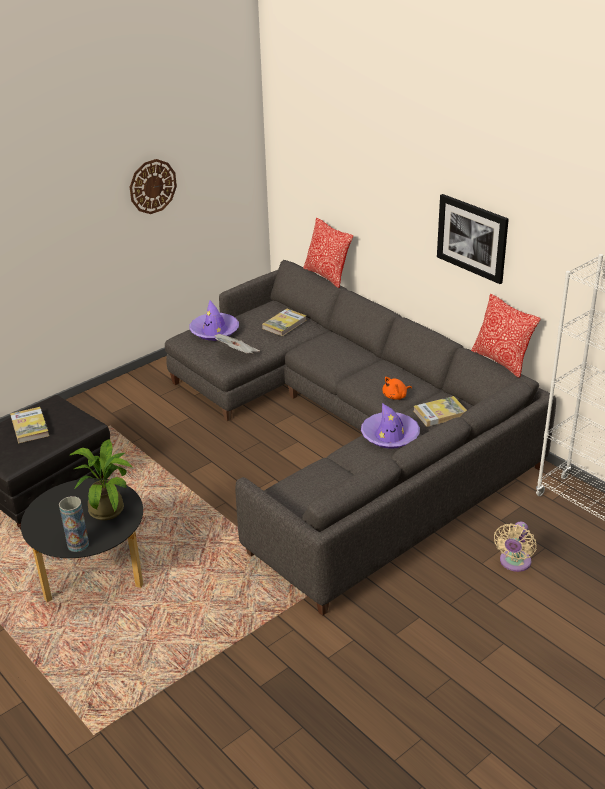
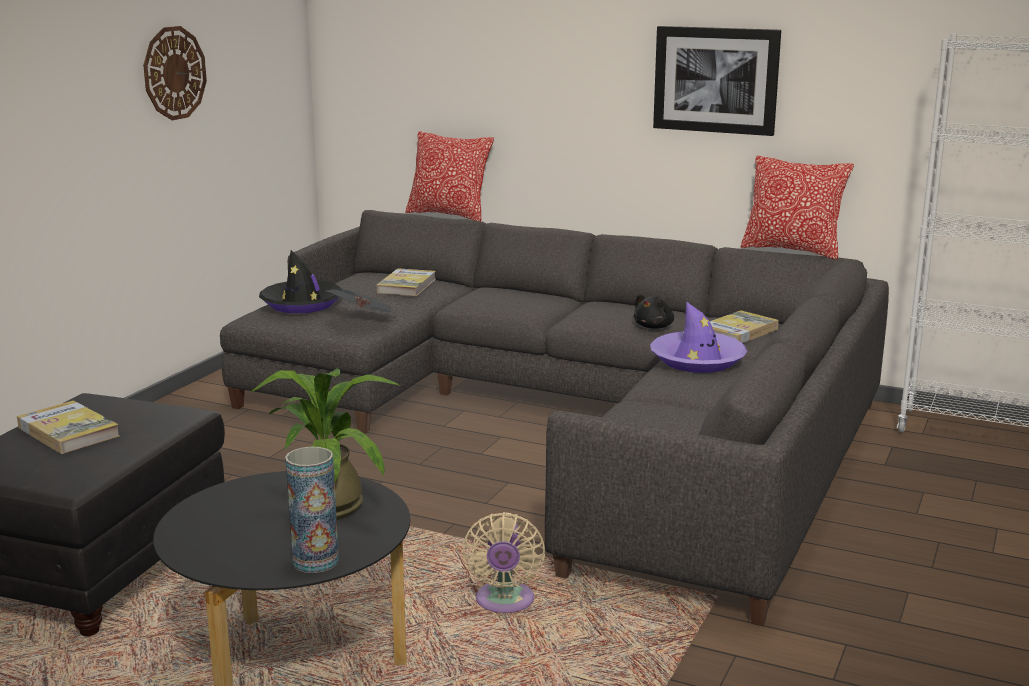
camera: 25 degrees left, 15 degrees down
(214, 331) = (302, 304): purple hat -> black hat
(396, 396) = (654, 327): orange plush toy -> black plush toy
(514, 563) = (958, 504): beige fan -> beige fan (504, 603)

